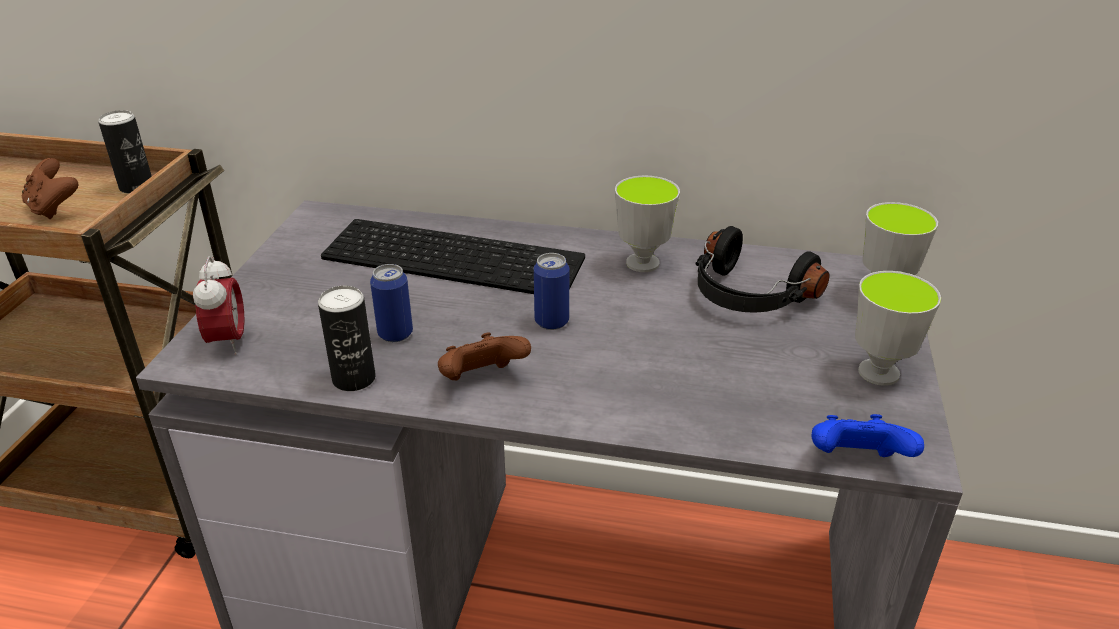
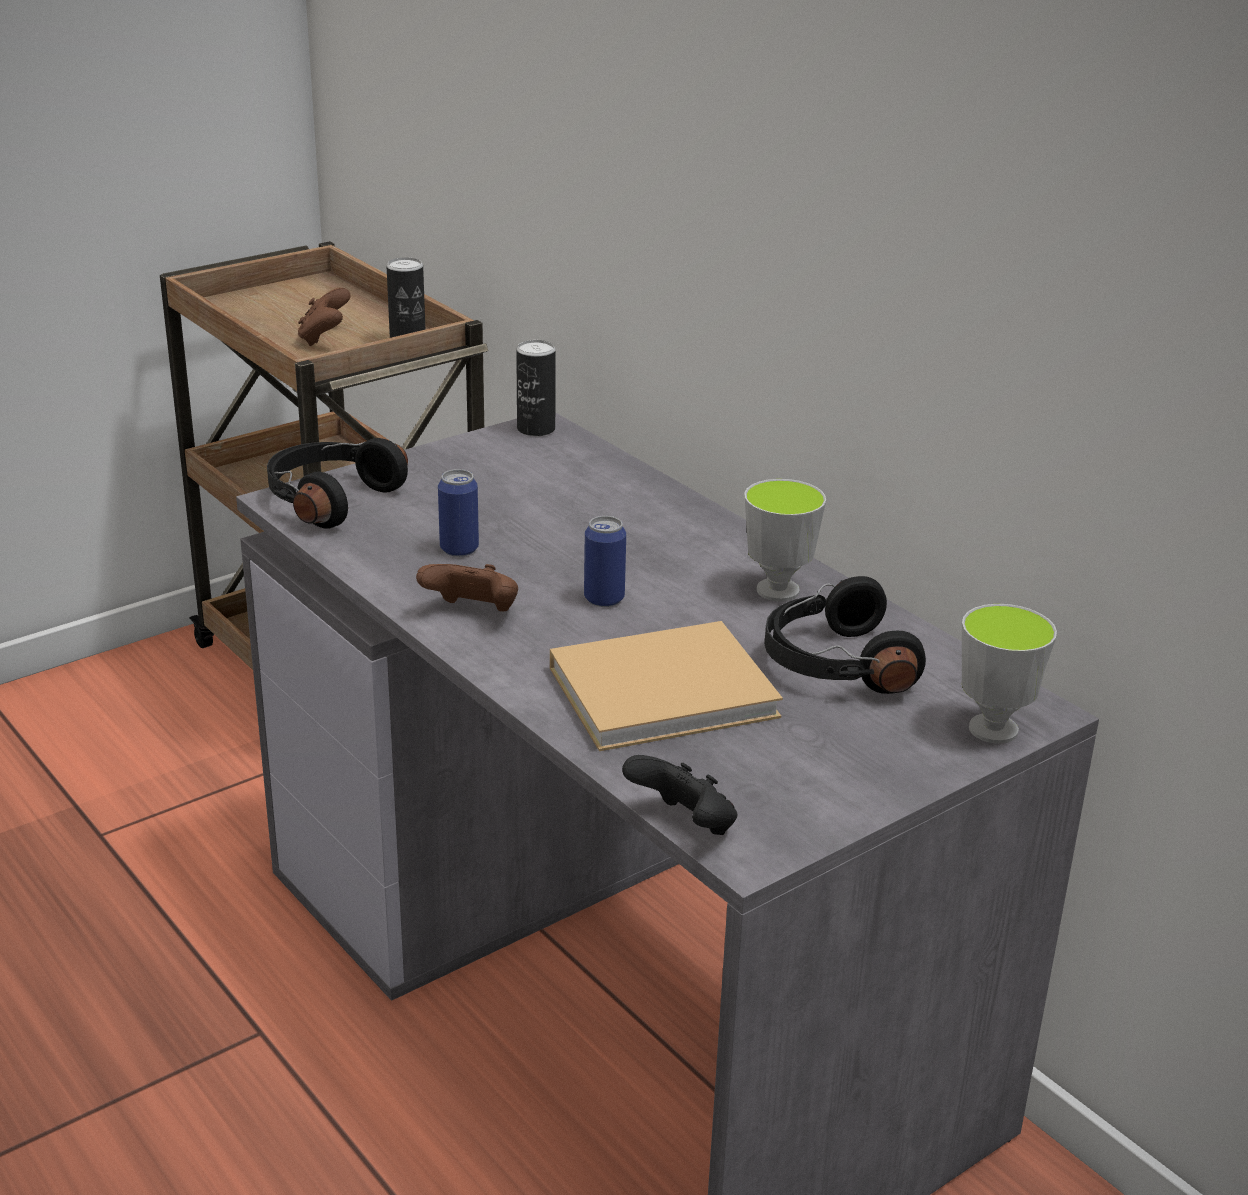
camera: 40 degrees right, 5 degrees down
(228, 342) = (329, 499): alarm clock -> black headphones
(354, 379) = (379, 567): can -> can (536, 429)
(457, 256) = (608, 511): keyboard -> none
(693, 367) = (669, 691): none -> beige book
(855, 462) = (684, 826): blue game controller -> black game controller
(878, 373) = (845, 782): cup -> none

